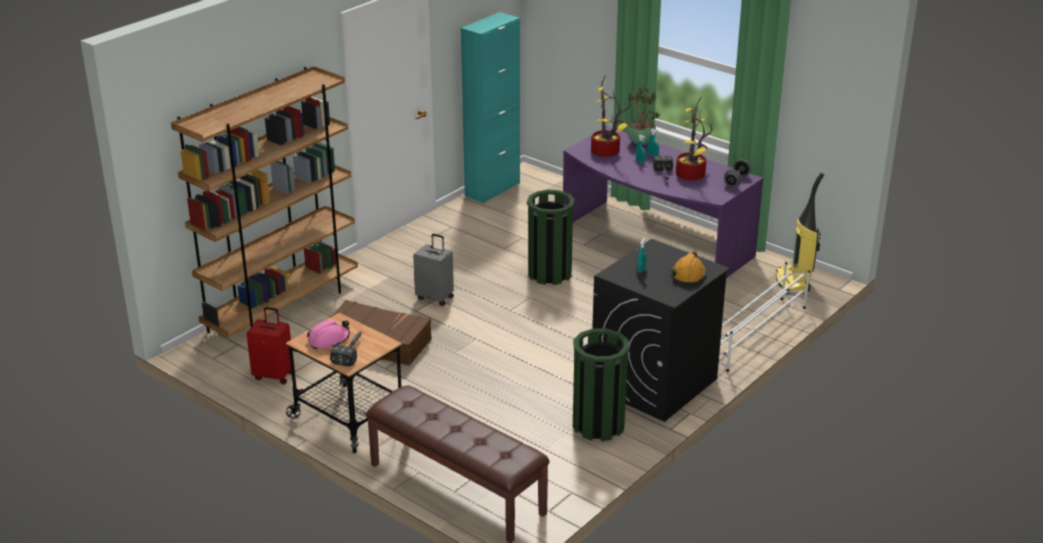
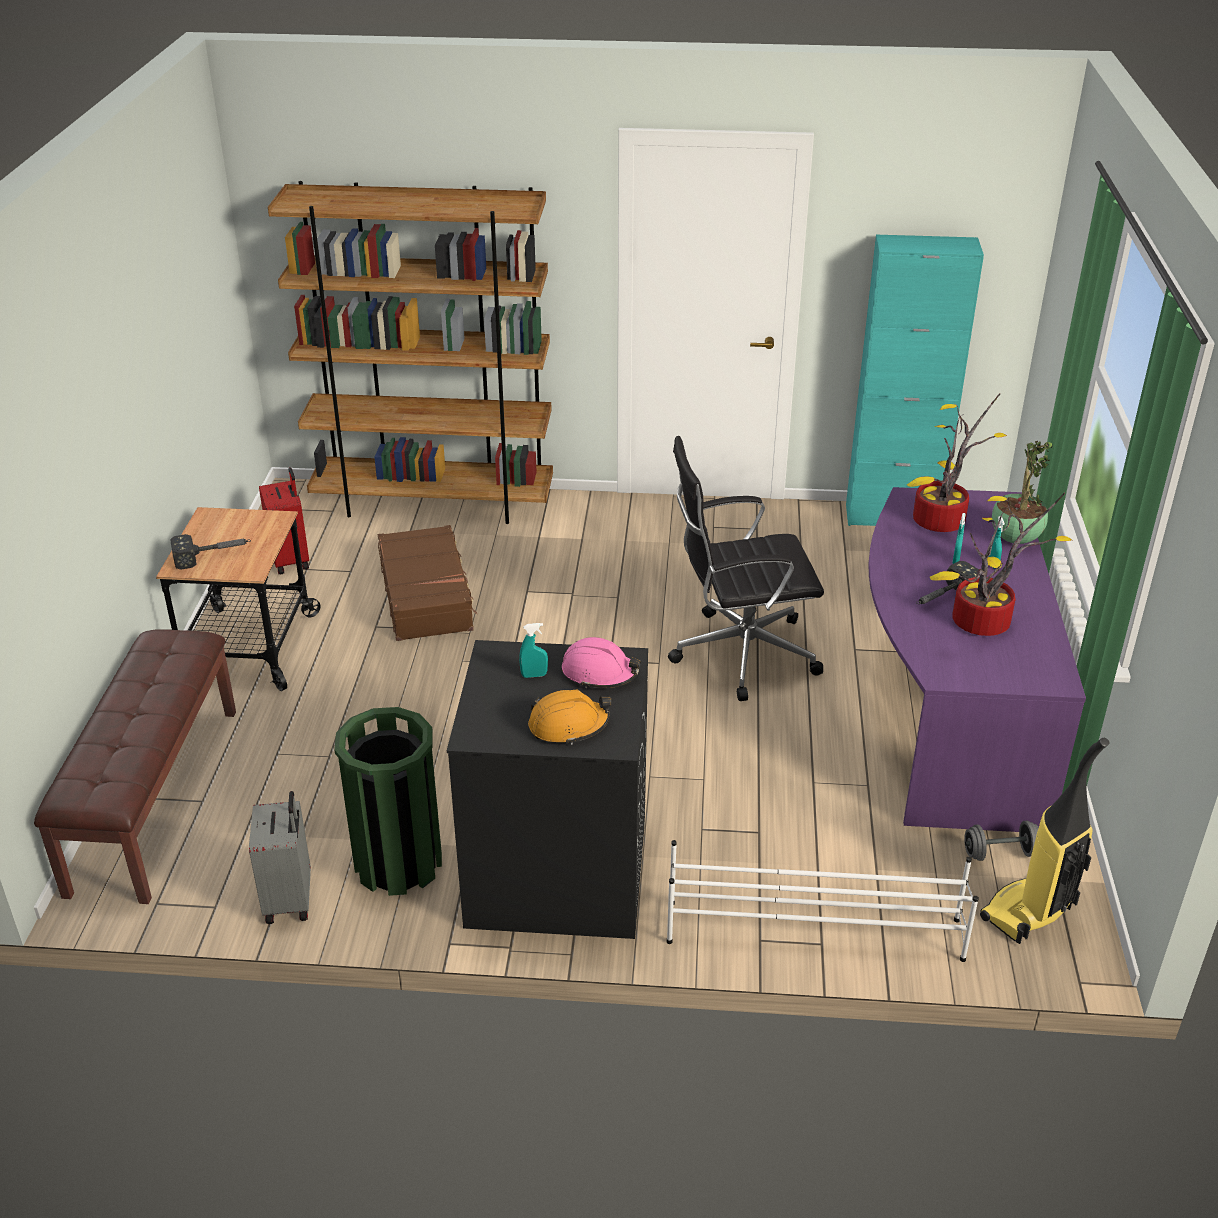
camera: 55 degrees right, 5 degrees up
(329, 340) = (226, 531): pink hard hat -> pink hard hat (600, 673)
(435, 297) = (573, 591): grey suitcase -> grey suitcase (290, 900)
(549, 273) = (740, 653): green trash can -> black office chair
(736, 181) = (1030, 674): grey dumbbell -> grey dumbbell (1000, 853)

